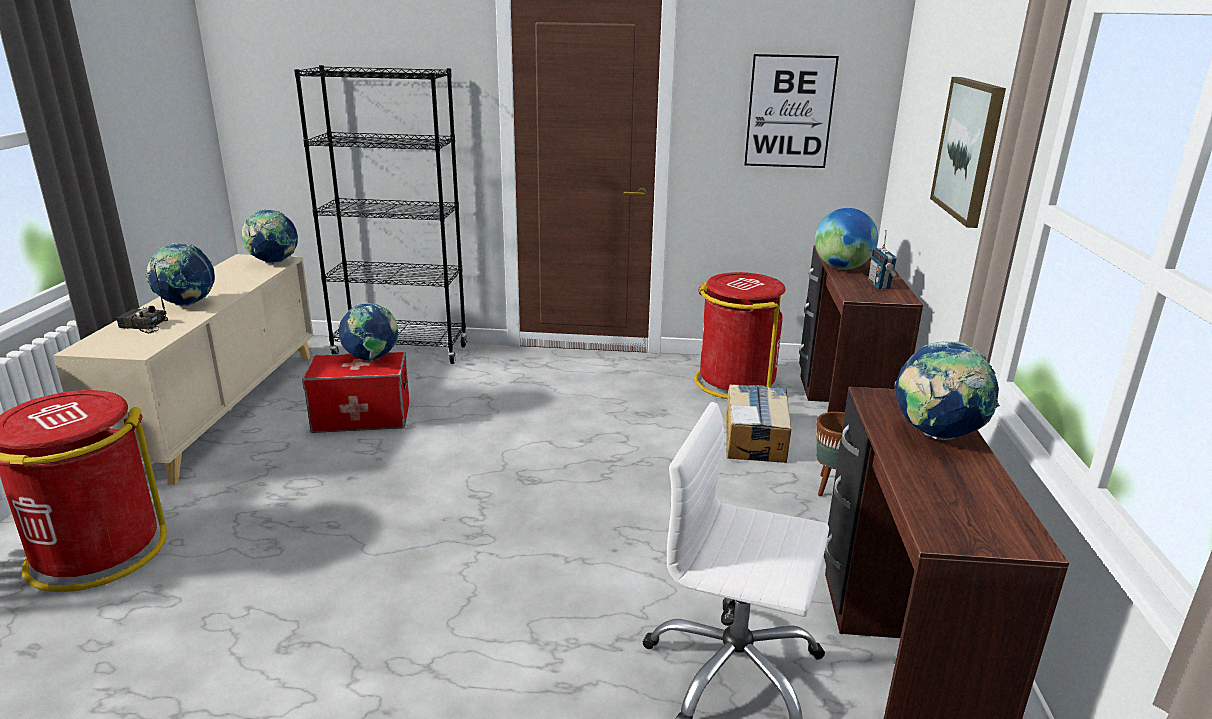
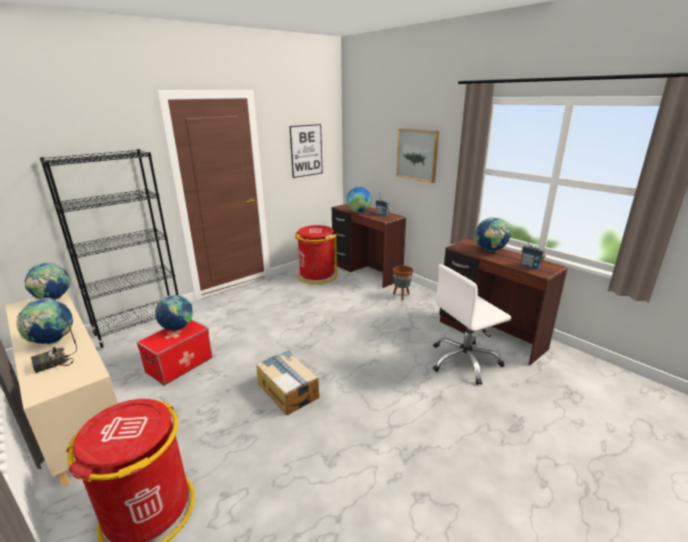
camera: 45 degrees left, 0 degrees up
(755, 438) = (355, 292): cardboard box -> cardboard box (288, 390)
(949, 508) = (530, 266): none -> radio

